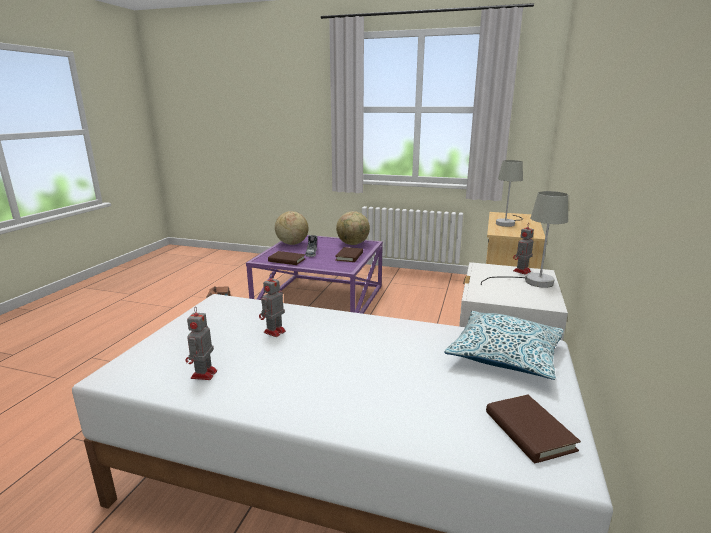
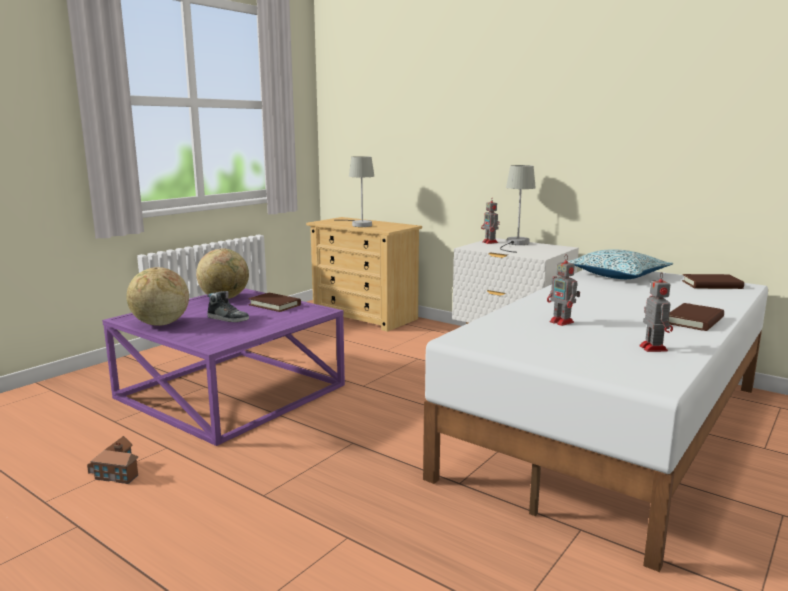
camera: 70 degrees left, 5 degrees down
(203, 375) = (652, 348): toy robot -> toy robot turned 120 degrees counterclockwise
(286, 260) = (241, 332): brown book -> brown book (694, 321)

